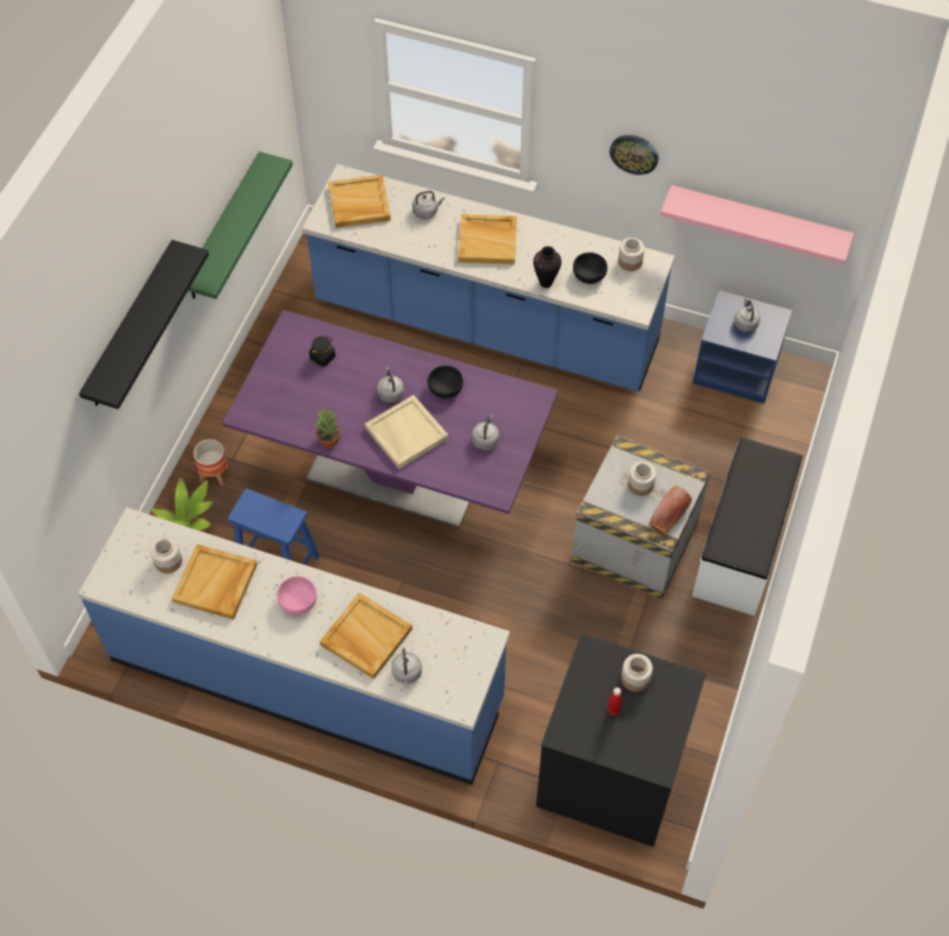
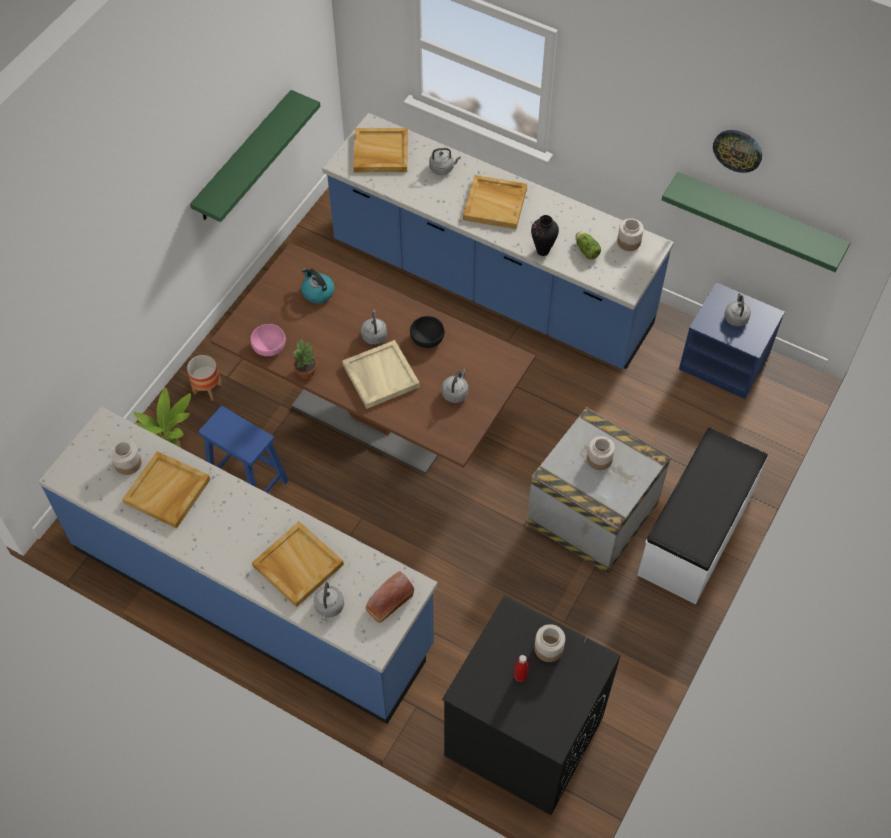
camera: 10 degrees right, 0 degrees up
(130, 326) = (128, 235): black shelf -> none
(297, 601) = (240, 520): pink bowl -> pink bowl (269, 346)
(322, 357) = (317, 292): black jar -> kettle
(396, 472) = (377, 413): purple dining table -> brown dining table
(589, 275) = (586, 249): black bowl -> lettuce
(634, 153) = (644, 136): wall clock -> wall clock (738, 150)
(668, 517) = (620, 494): bread -> bread (388, 603)
(758, 221) = (758, 219): pink shelf -> green shelf

